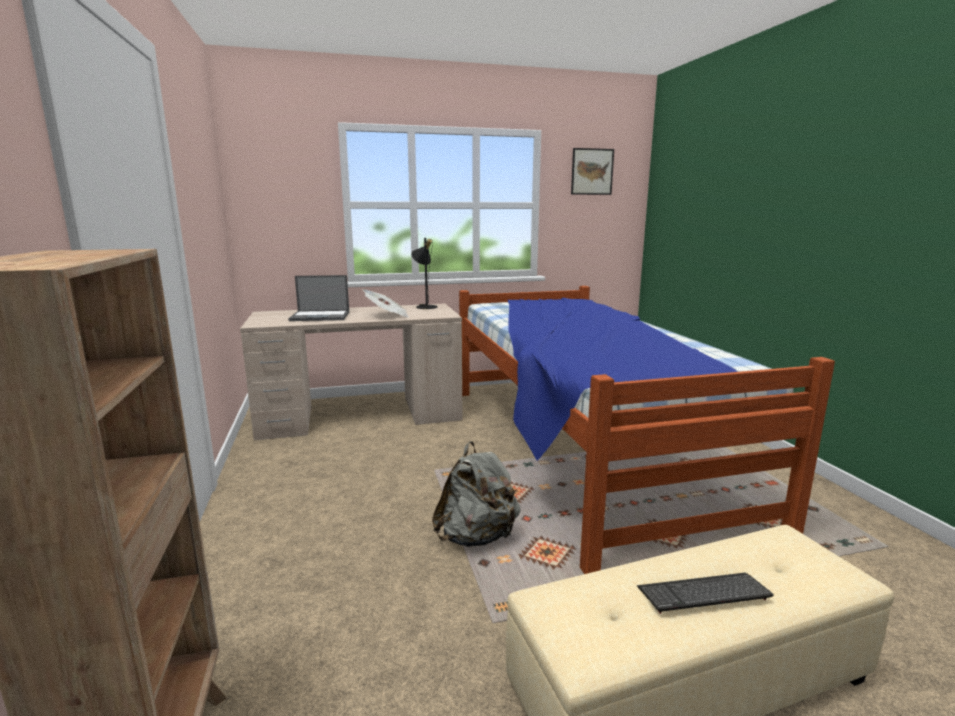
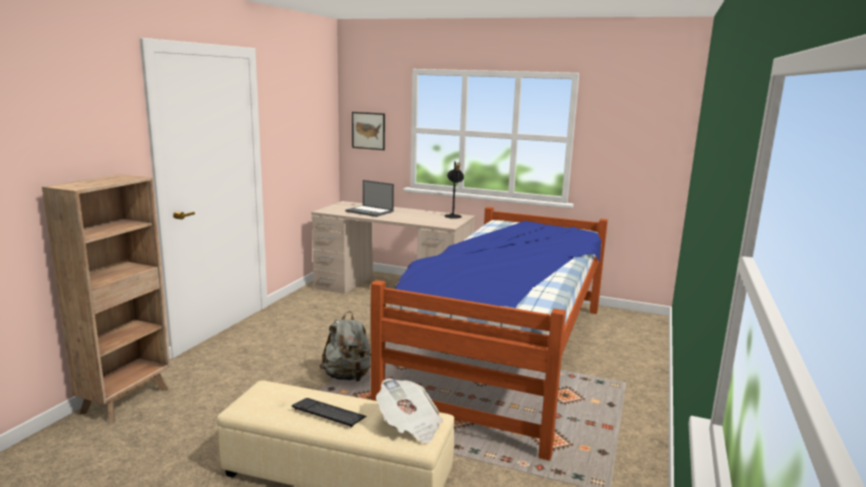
camera: 35 degrees right, 0 degrees up
(387, 316) = (409, 219): newspaper -> newspaper (409, 426)
(592, 171) = (630, 111): picture -> picture (368, 130)

